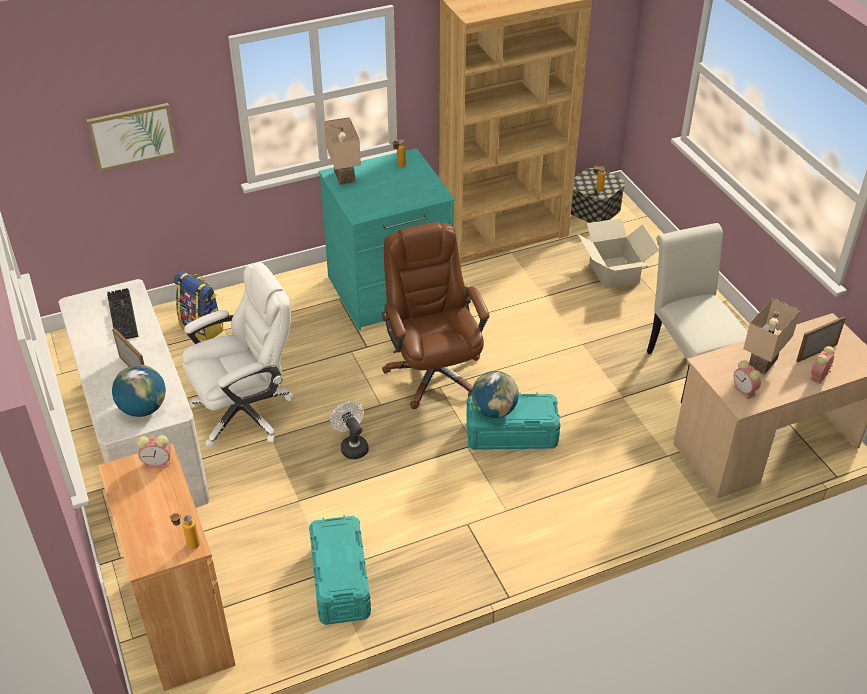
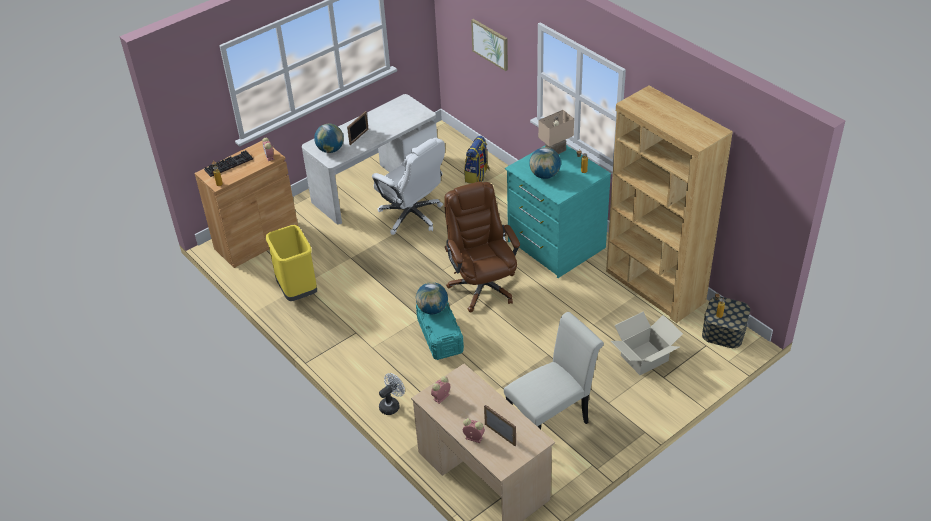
camera: 75 degrees right, 0 degrees up
(121, 315) = (401, 118): keyboard -> keyboard (229, 164)
(340, 581) = (297, 290): turquoise storage box -> yellow trash can
(352, 446) = (401, 267): white fan -> white fan (392, 405)
(390, 196) = (544, 175): none -> globe
(433, 373) = (482, 286): brown office chair -> brown office chair turned 75 degrees counterclockwise
(761, 362) = (476, 403): beige table lamp -> none

